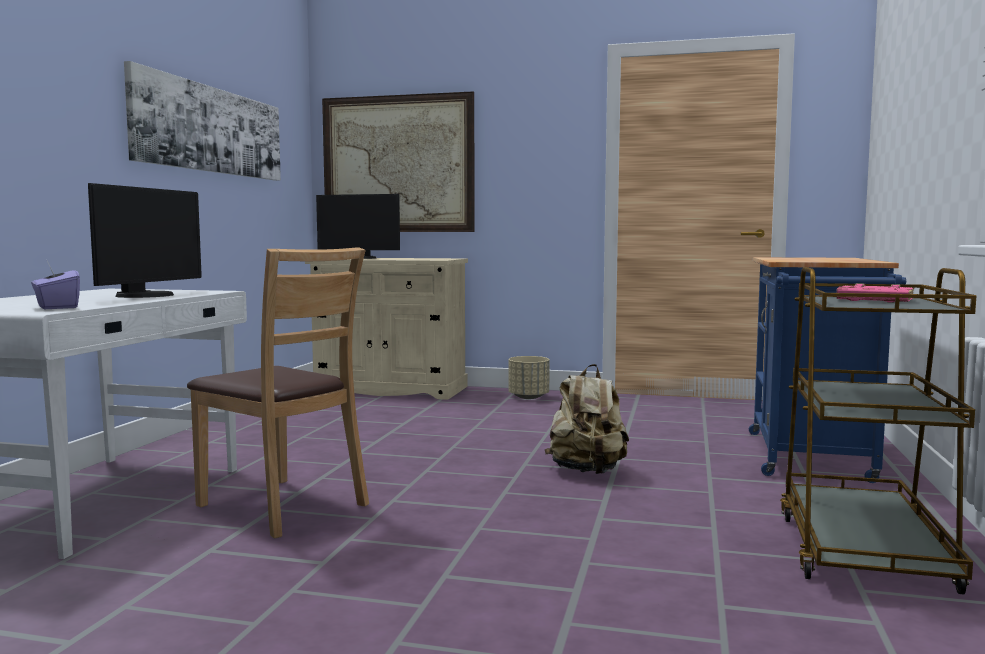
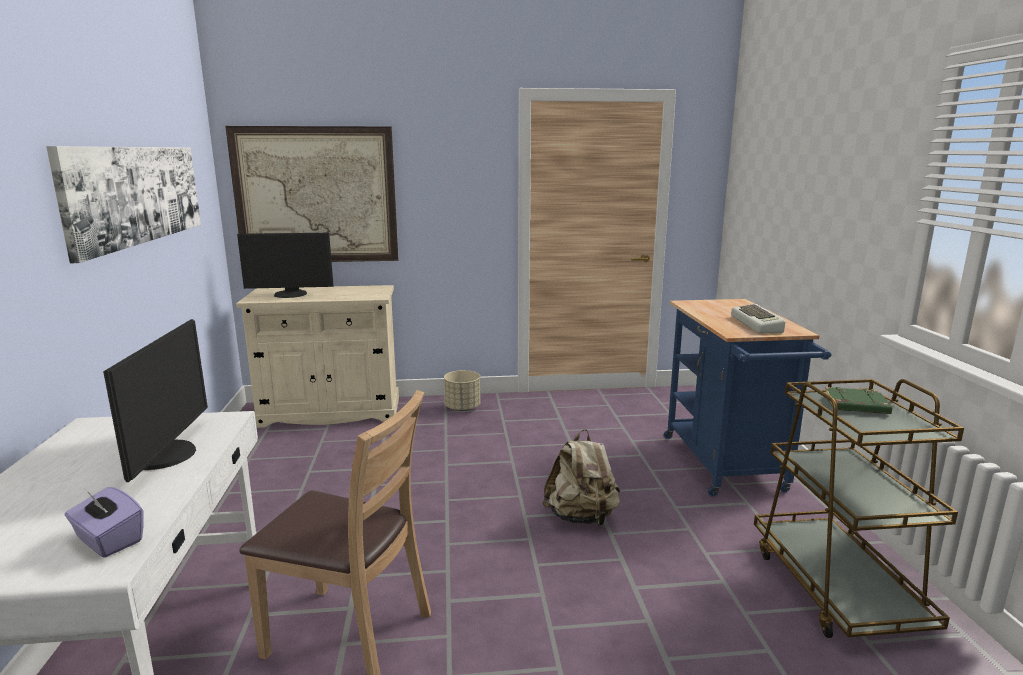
camera: 20 degrees left, 10 degrees up
(830, 260) = (758, 324): none -> keyboard
(873, 300) = (855, 406): pink book -> green book

